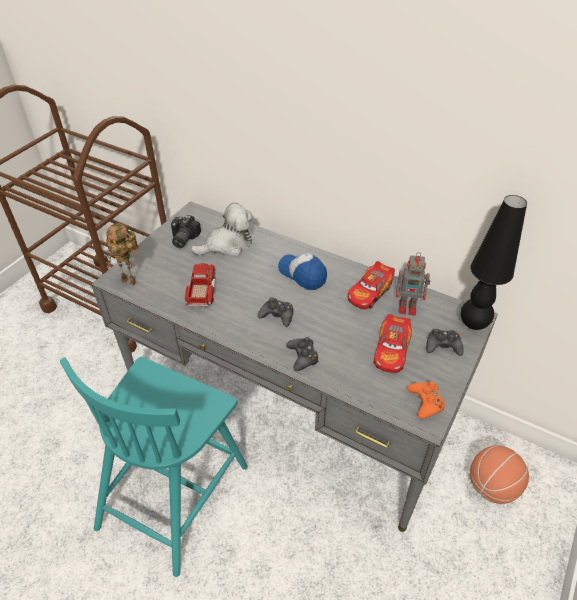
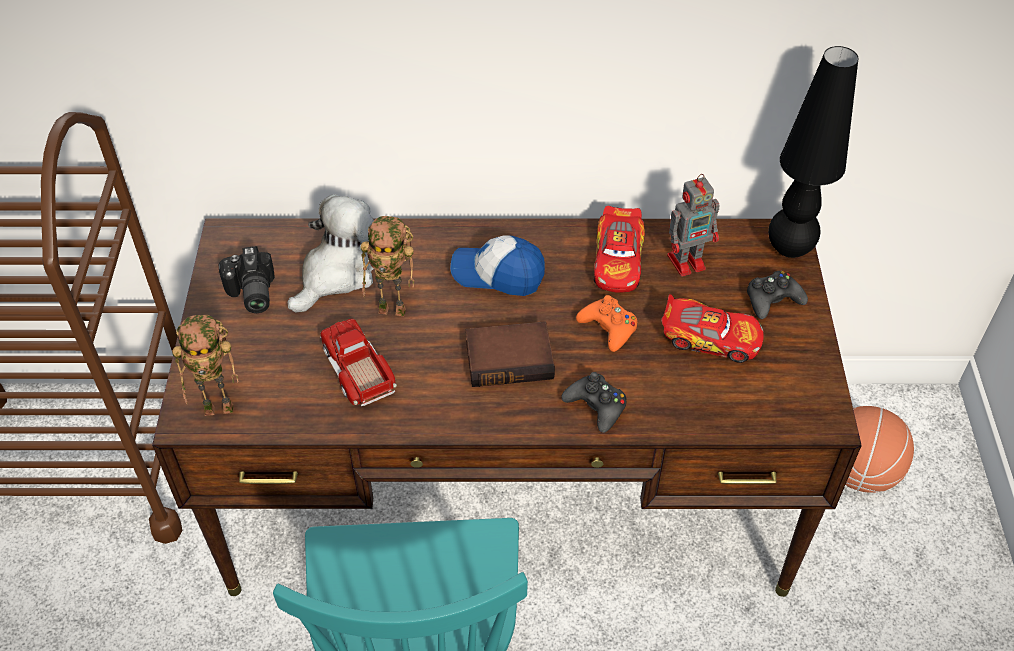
camera: 30 degrees left, 5 degrees up
(240, 270) = (394, 309): none -> toy robot
(277, 315) = (510, 358): black game controller -> book
(289, 402) = (507, 490): grey desk -> brown desk
(391, 350) = (710, 338): toy car -> toy car turned 60 degrees counterclockwise
(425, 402) = (805, 393): orange game controller -> orange game controller (608, 328)

